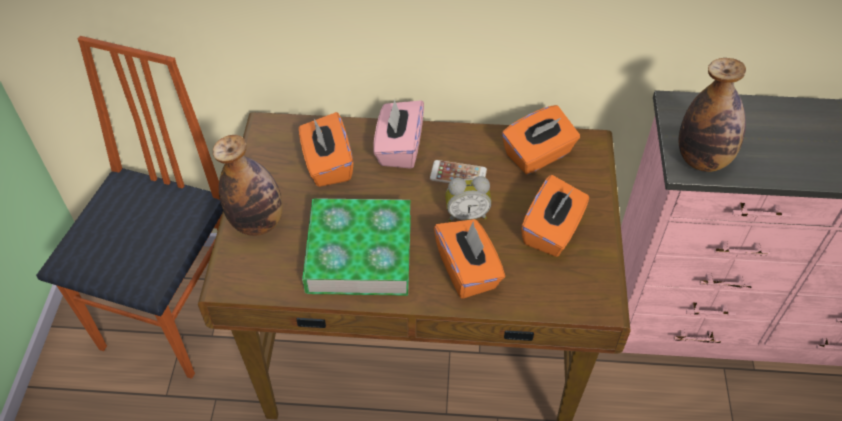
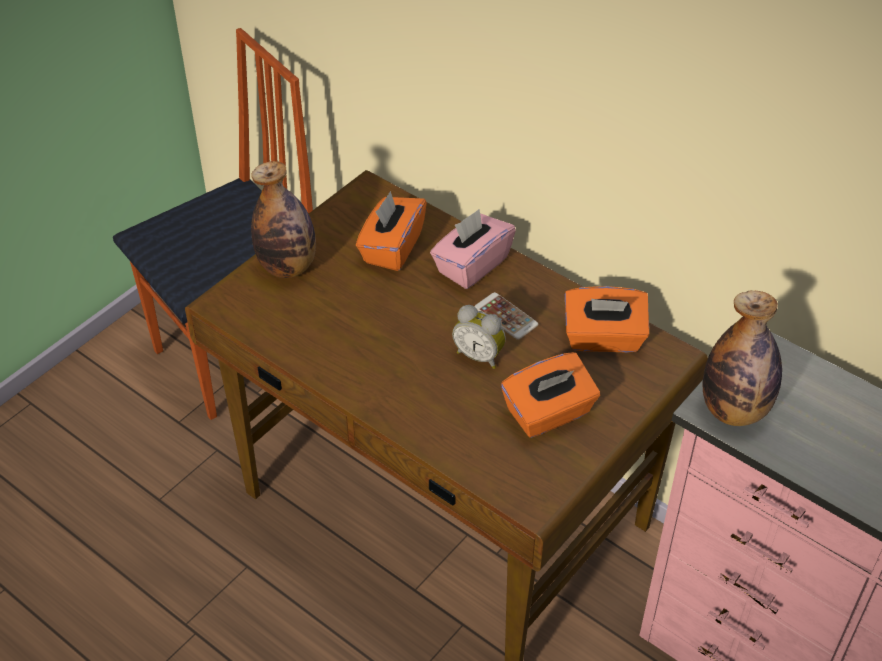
camera: 35 degrees right, 5 degrees down
(359, 253) = (350, 337): book -> none
(468, 271) = (433, 404): orange tissue box -> none

